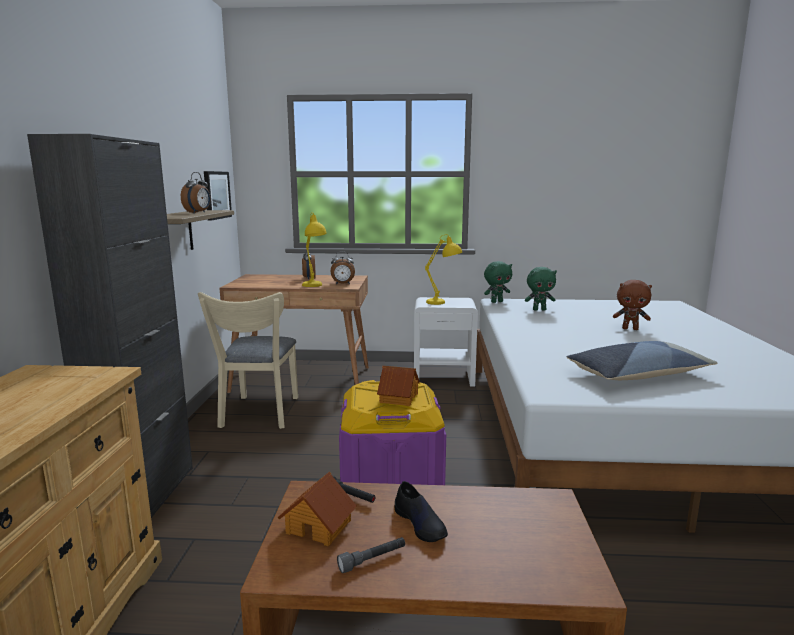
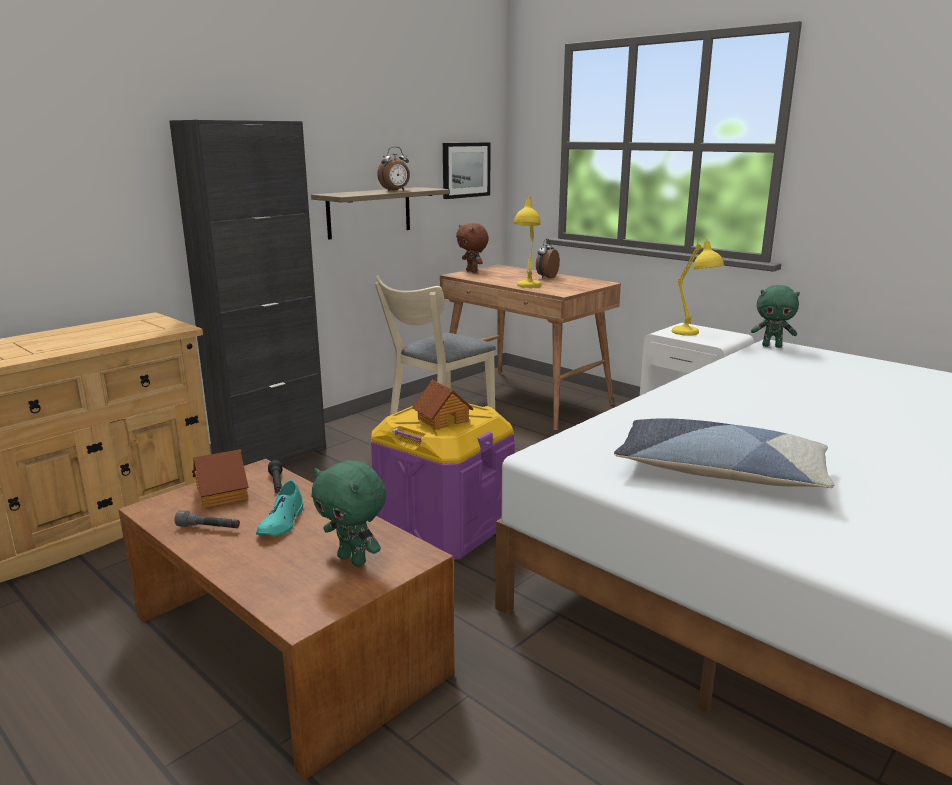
camera: 40 degrees right, 5 degrees up
(342, 284) = (563, 289): alarm clock -> none
(420, 524) = (282, 522): black shoe -> turquoise shoe
(539, 310) = (808, 368): green plush toy -> green plush toy (353, 559)
(630, 329) = (887, 421): brown plush toy -> brown plush toy (472, 271)

